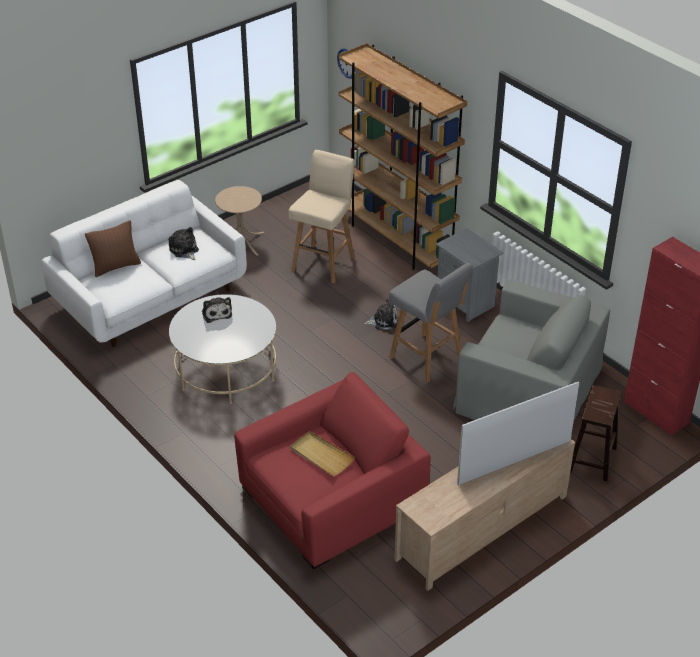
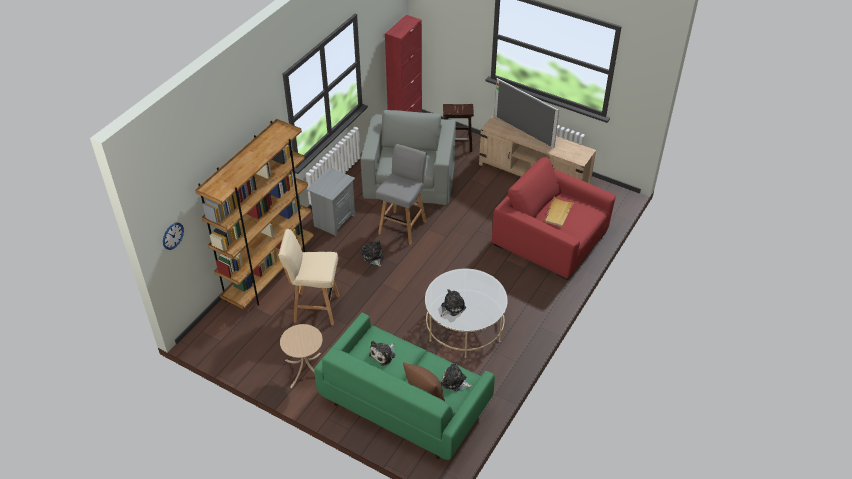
camera: 110 degrees left, 5 degrees up
(112, 289) = (455, 382): none -> plush toy
(151, 297) = (404, 404): white sofa -> green sofa

